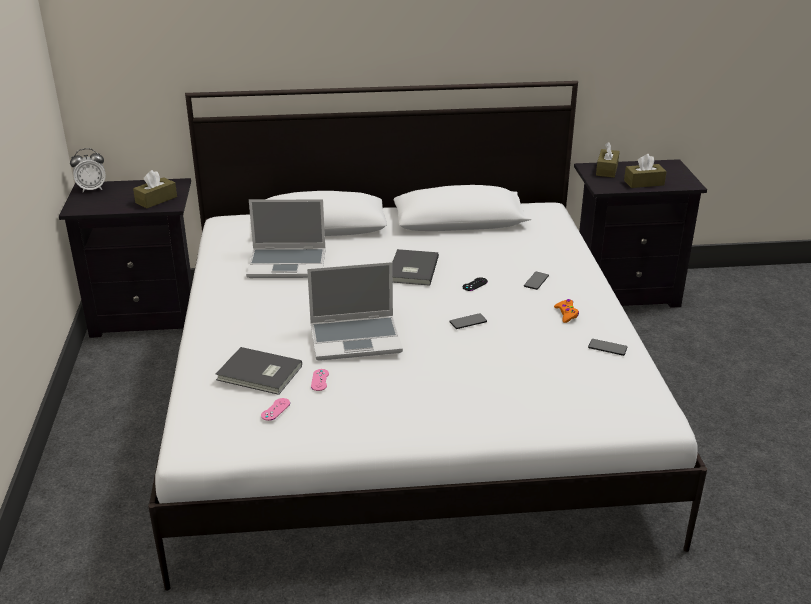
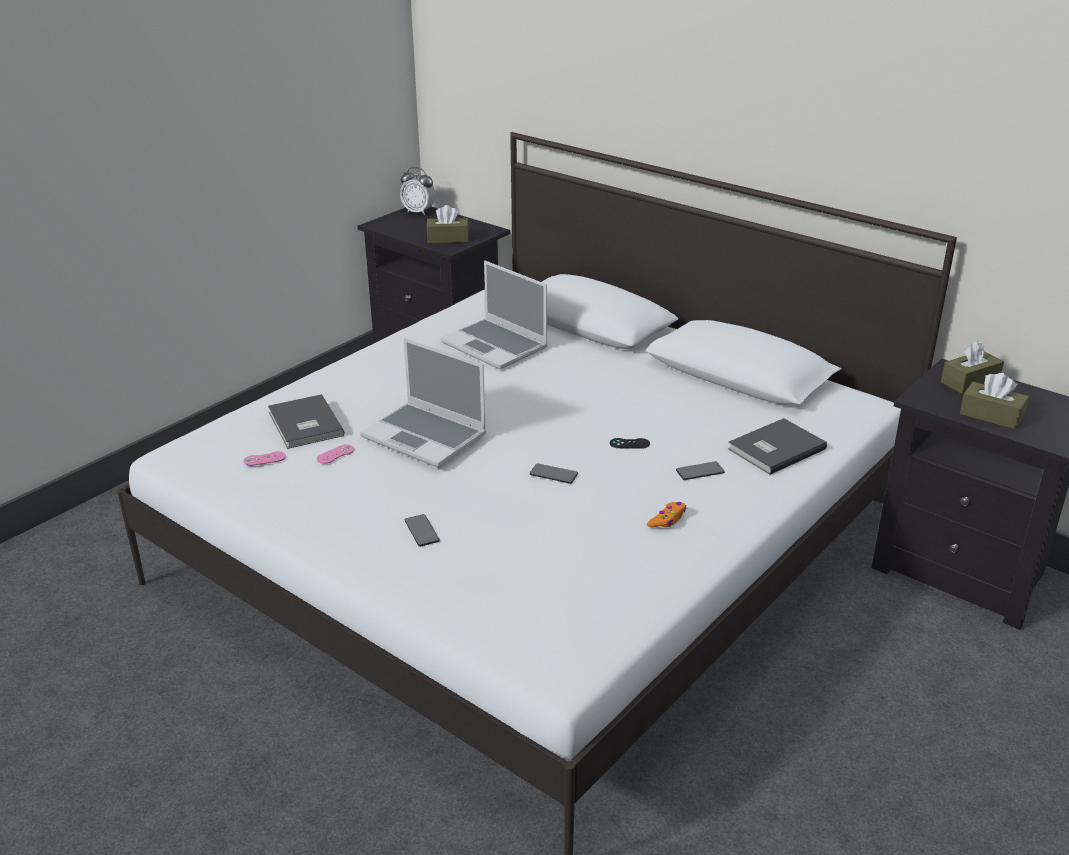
camera: 45 degrees right, 0 degrees up
(411, 270) = (593, 400): grey book -> grey book (774, 448)
(607, 348) = (645, 575): phone -> phone (421, 531)

